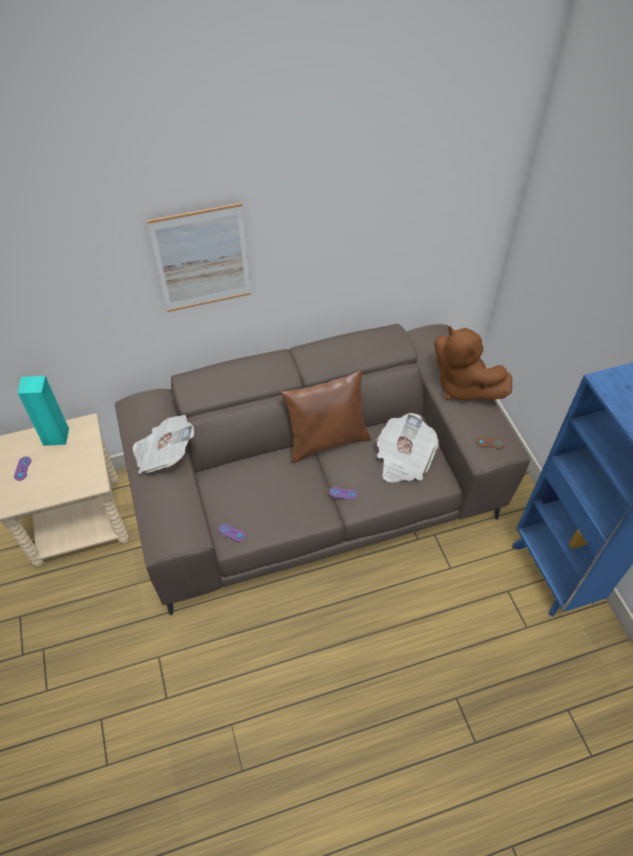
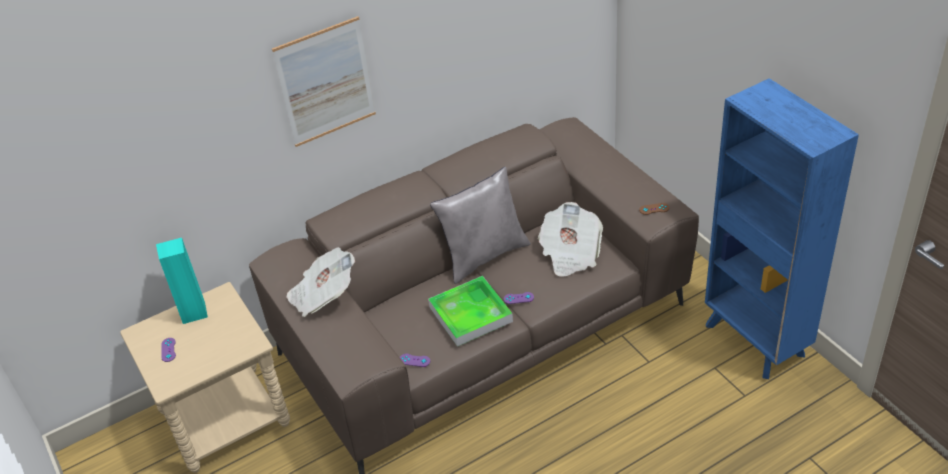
camera: 10 degrees left, 10 degrees down
(295, 499) = (470, 314): none -> tray
(326, 440) = (484, 255): brown pillow -> grey pillow
(462, 386) = (610, 166): brown plush toy -> none

